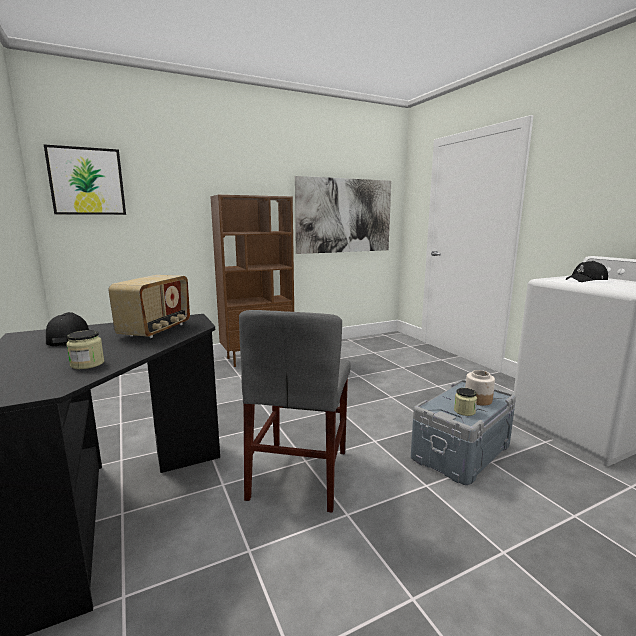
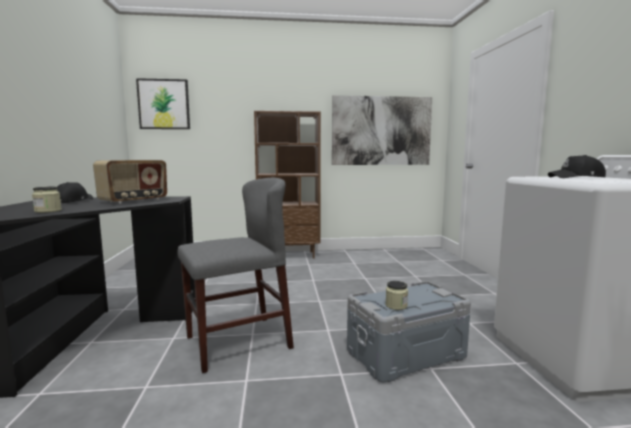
camera: 20 degrees right, 5 degrees down
(299, 473) = (238, 342): grey chair -> grey chair turned 150 degrees counterclockwise
(478, 399) = (424, 299): jar -> none

